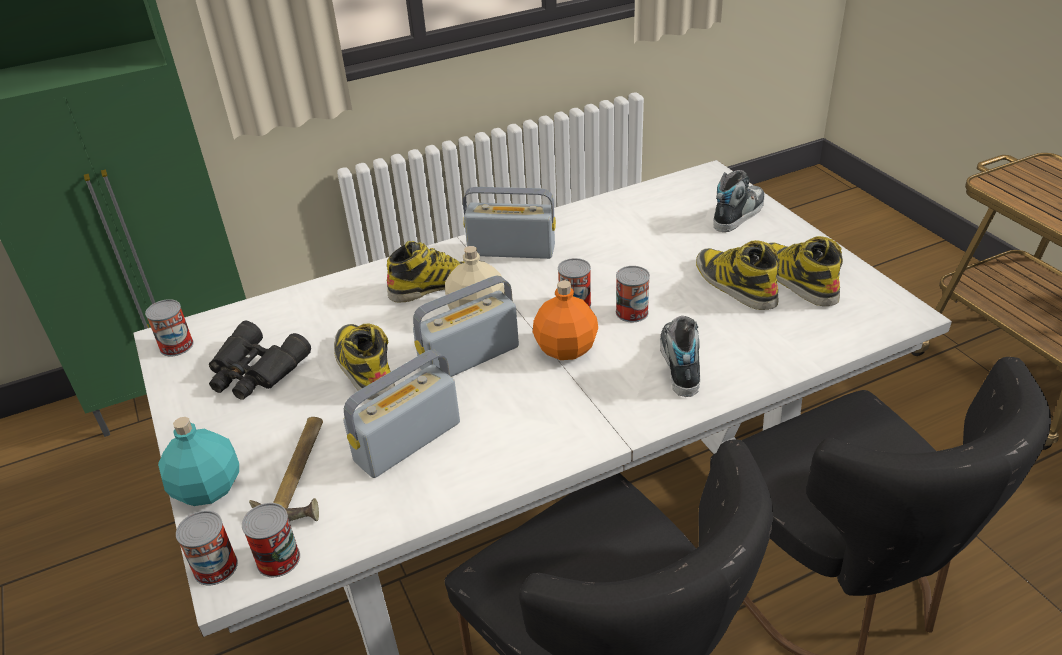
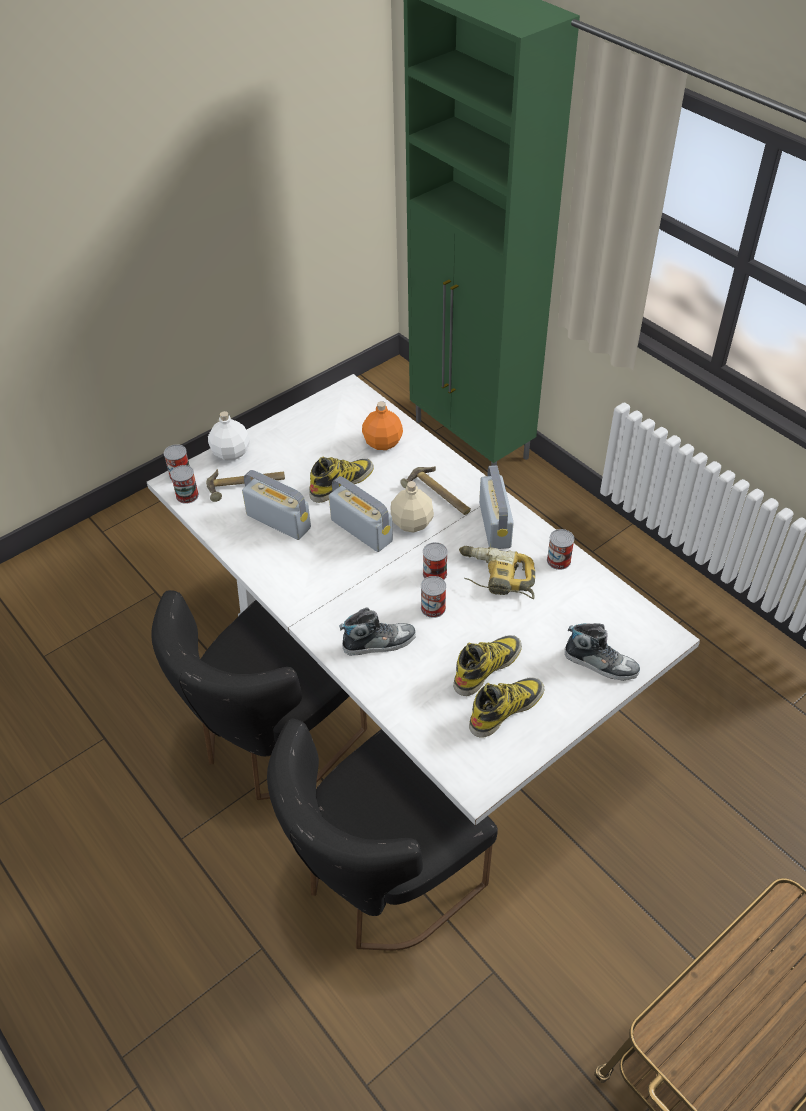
camera: 75 degrees right, 10 degrees up
(176, 346) = (344, 396): can -> can (558, 560)
(208, 488) = (231, 452): turquoise bottle -> white bottle
(255, 371) = (327, 437): black binoculars -> none
(439, 285) = (437, 496): boot -> hammer
(565, 349) = (381, 578): orange bottle -> orange bottle (382, 442)
(597, 261) = (495, 578): none -> power drill

